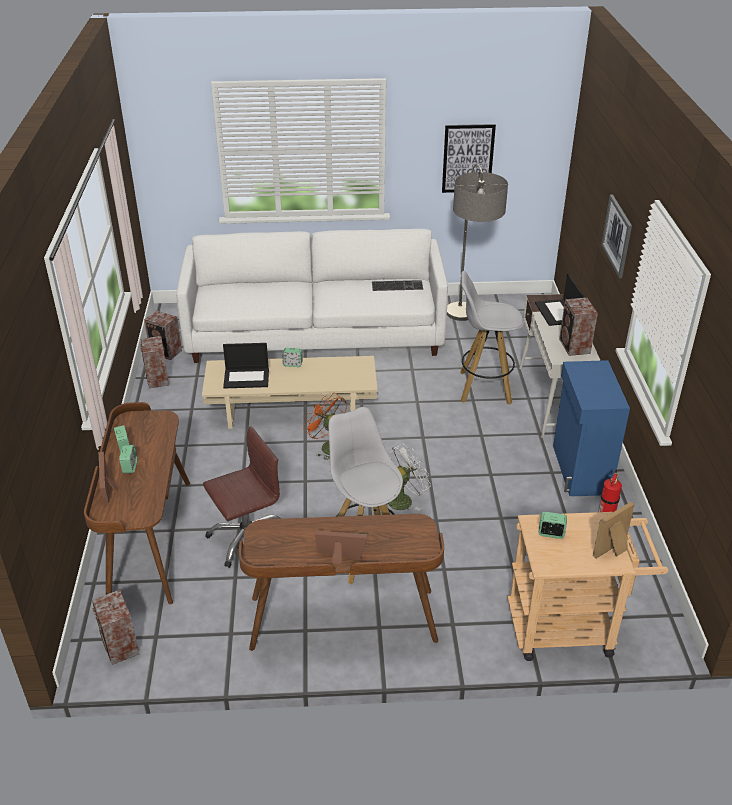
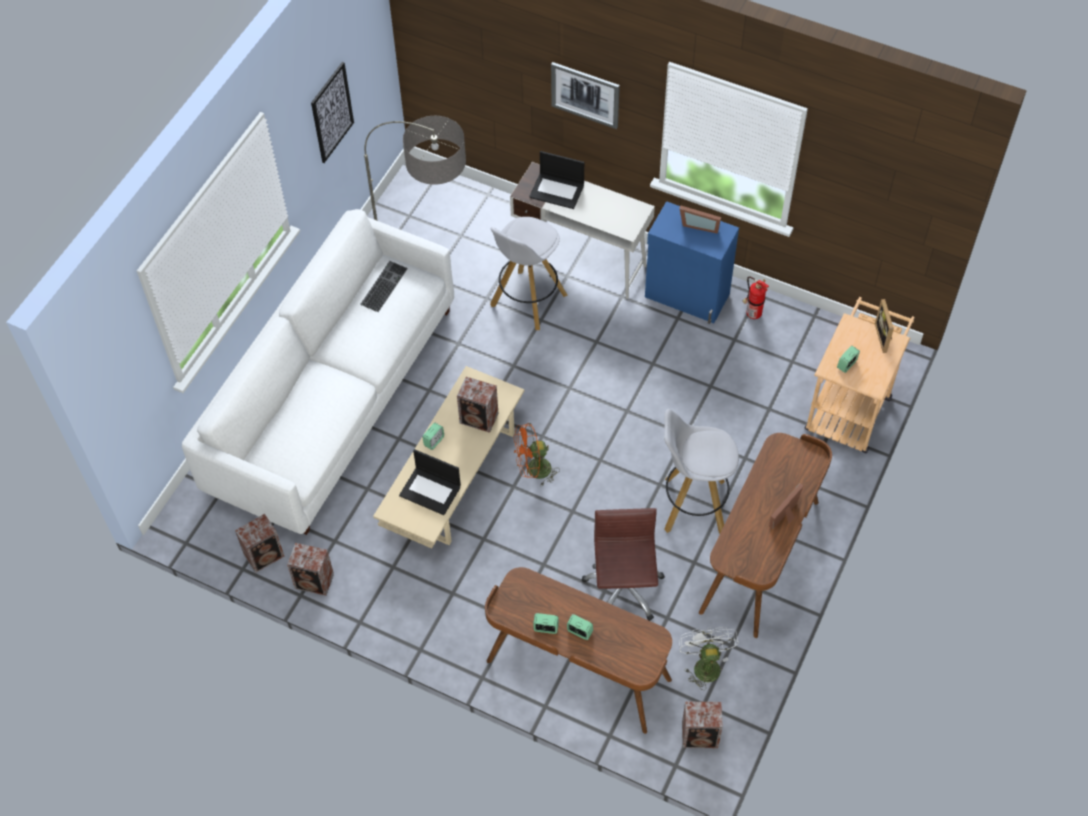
camera: 60 degrees left, 20 degrees up
(110, 489) = (603, 657): picture frame -> picture frame (699, 224)
(247, 378) = (431, 491): laptop -> laptop turned 90 degrees clockwise
(403, 499) = (644, 445): white fan -> white fan (704, 664)
(574, 347) = (618, 210): speaker -> speaker (480, 419)

